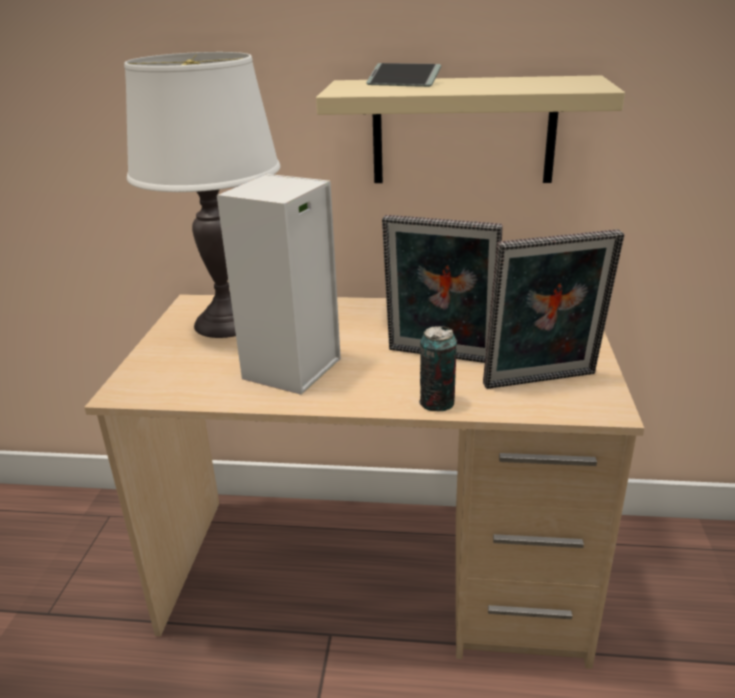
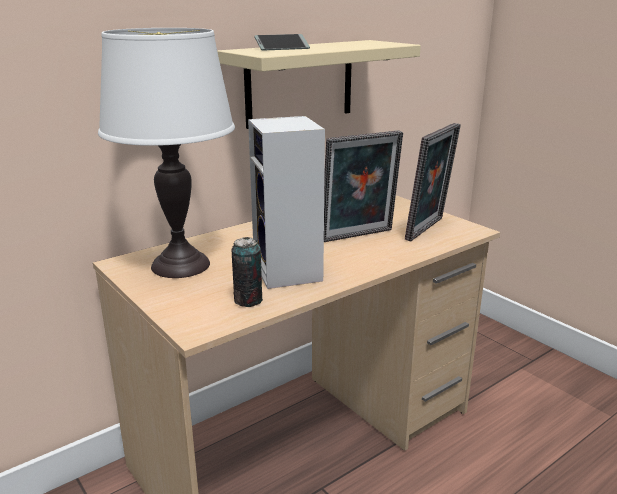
camera: 45 degrees left, 5 degrees down
(437, 403) = (401, 256): can -> can (248, 300)

